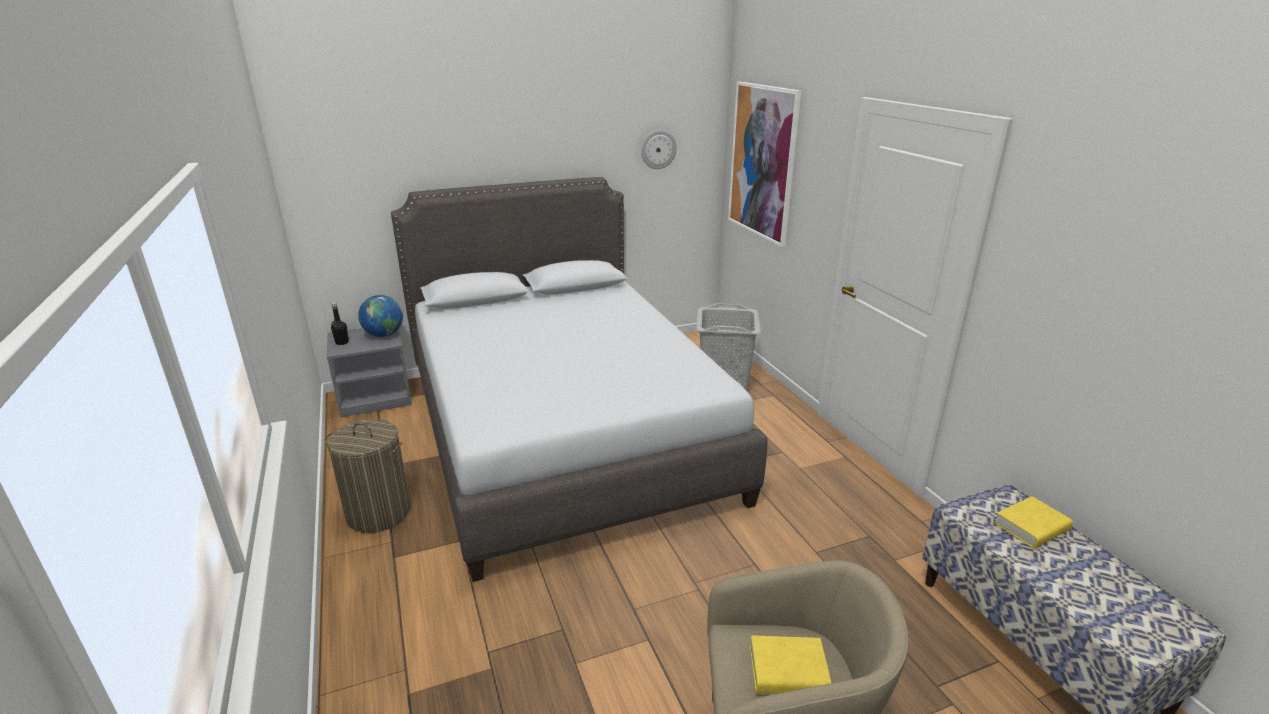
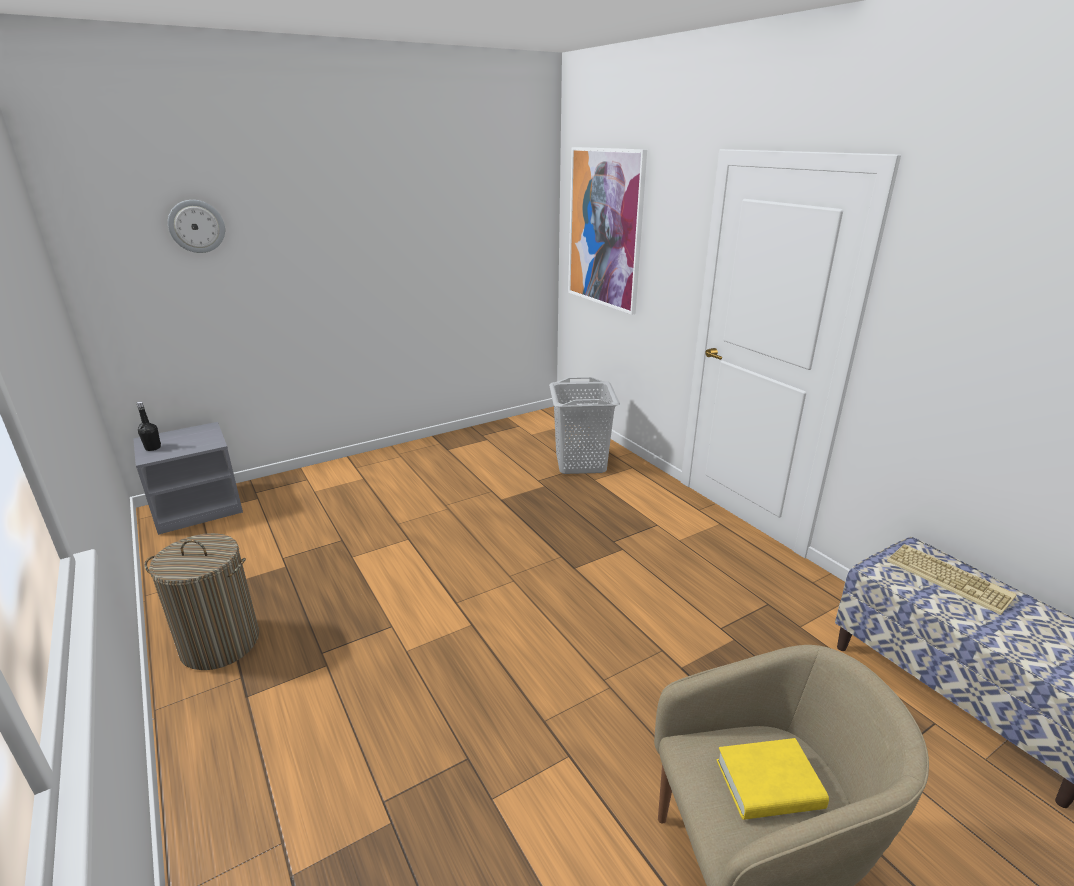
camera: 10 degrees left, 0 degrees up
(384, 335) = (203, 436): globe -> none
(563, 433) = (422, 527): grey bed -> none
(658, 149) = (493, 220): wall clock -> wall clock (196, 226)
(1031, 527) = (950, 578): yellow book -> keyboard

